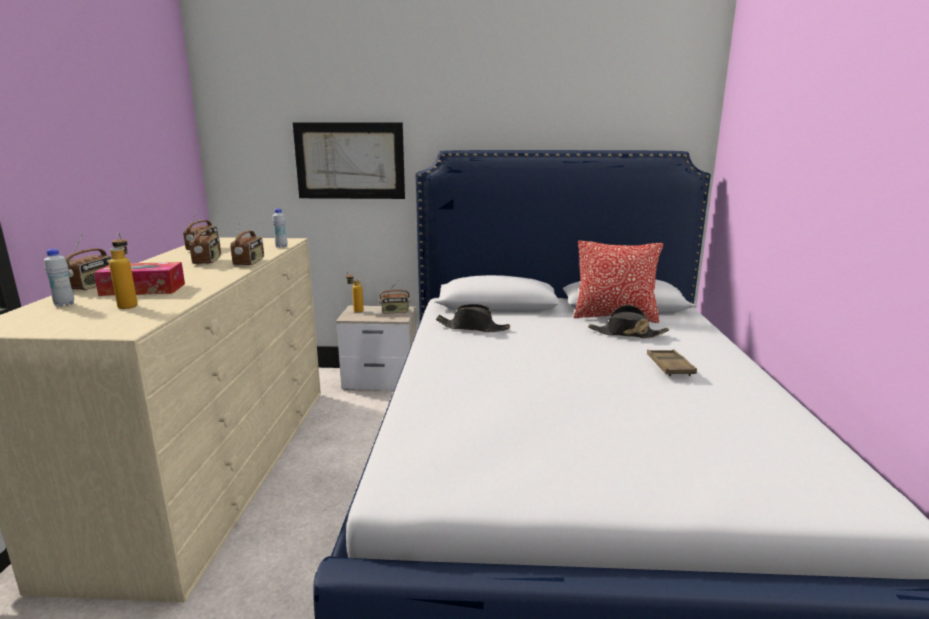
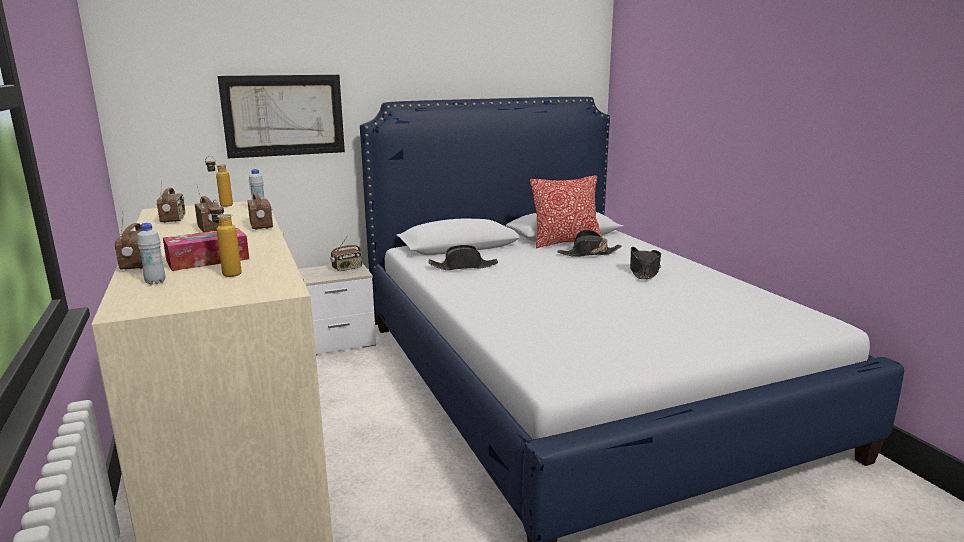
camera: 25 degrees left, 0 degrees up
(355, 310) = (304, 273): bottle -> bottle (221, 205)
(669, 366) = (644, 271): brown tray -> black hat

